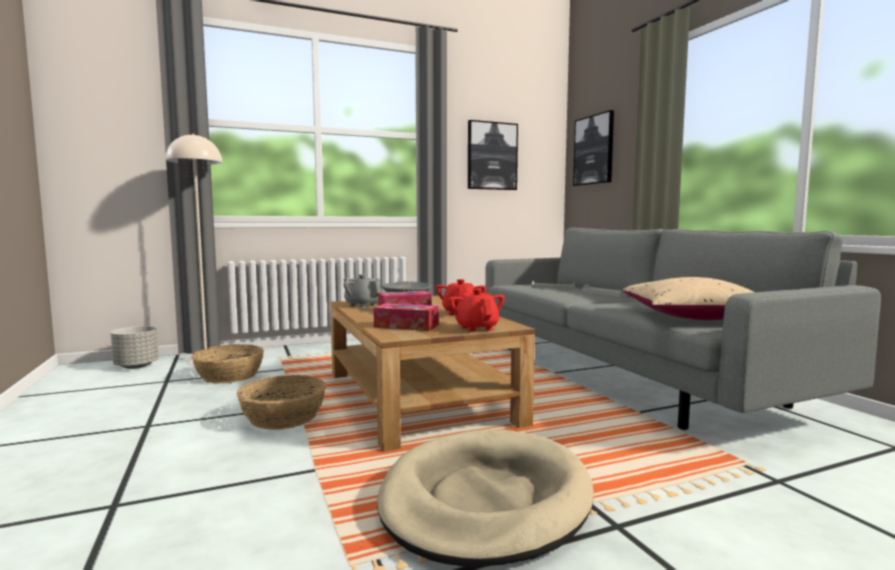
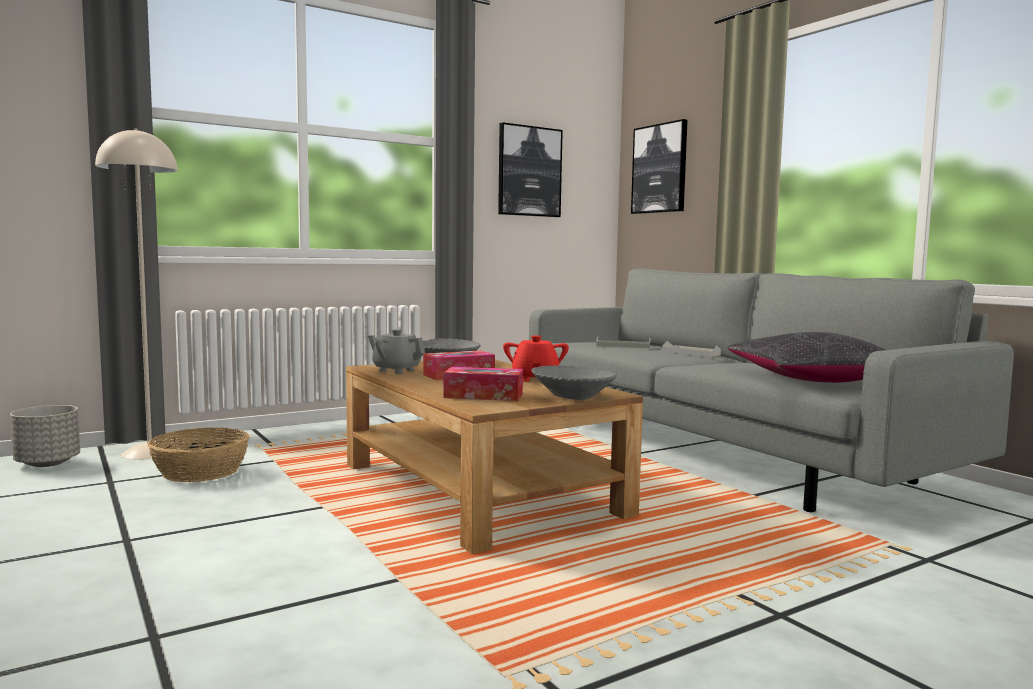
camera: 10 degrees left, 0 degrees up
(284, 417) = (314, 520): basket -> none
(476, 328) = (573, 396): red teapot -> grey bowl
(485, 500) = (624, 599): beige dog bed -> none
(693, 317) = (815, 379): beige pillow -> black pillow

